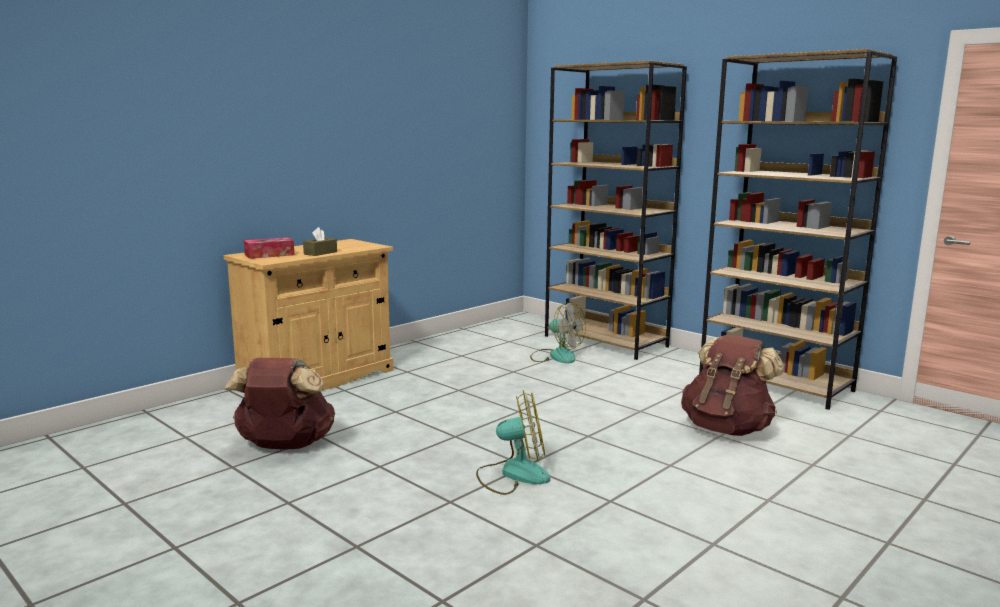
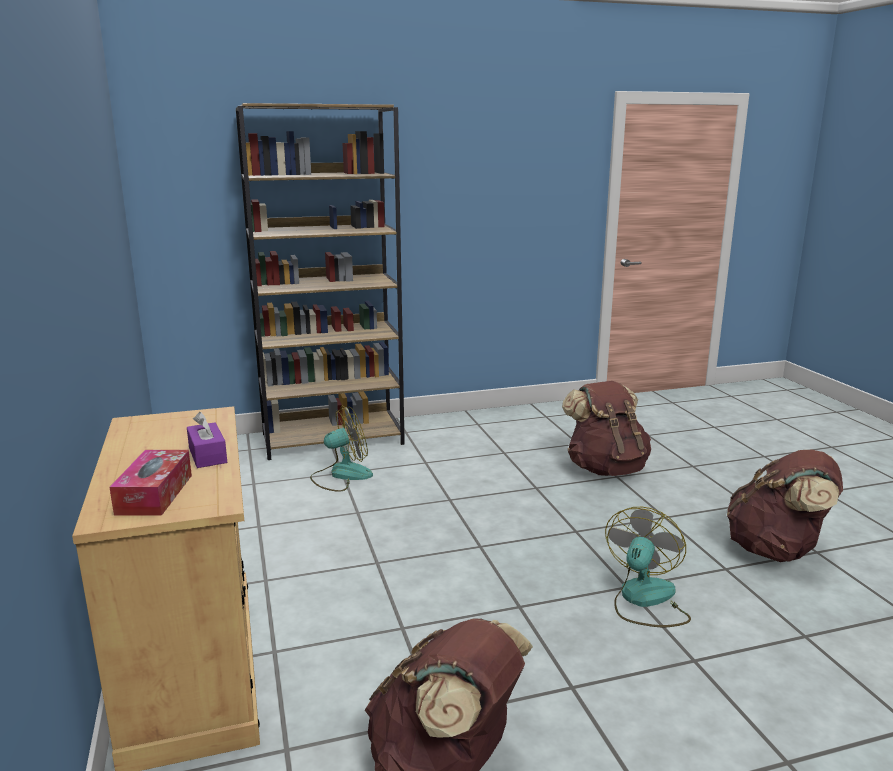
camera: 60 degrees left, 5 degrees up
(320, 253) = (207, 455): brown tissue box -> purple tissue box
(682, 522) = (776, 551): none -> brown backpack
(776, 383) = (526, 417): brown bookcase -> none

